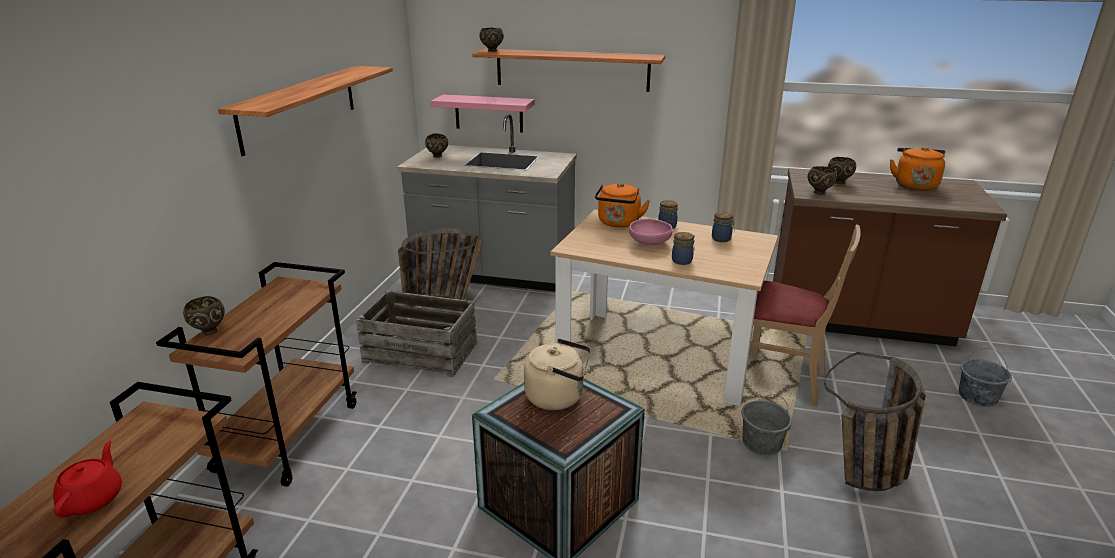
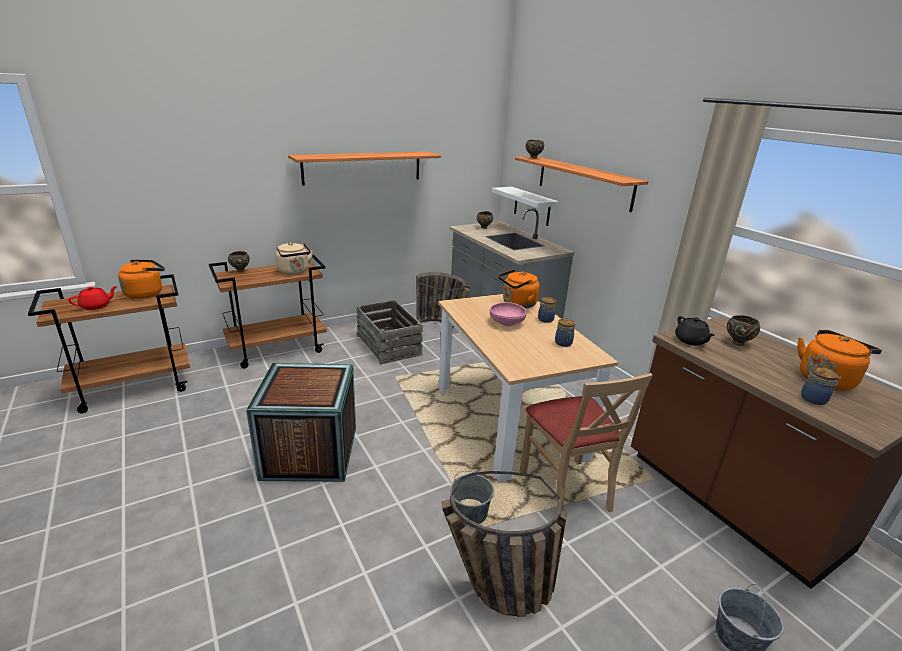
camera: 45 degrees right, 0 degrees up
(135, 434) = (146, 293): none -> orange kettle
(489, 113) = (532, 206): pink shelf -> white shelf
(558, 397) = (317, 379): beige kettle -> beige kettle (294, 272)
(682, 261) = (499, 341): jar -> jar (814, 399)
(819, 192) = (690, 341): brown bowl -> black teapot

